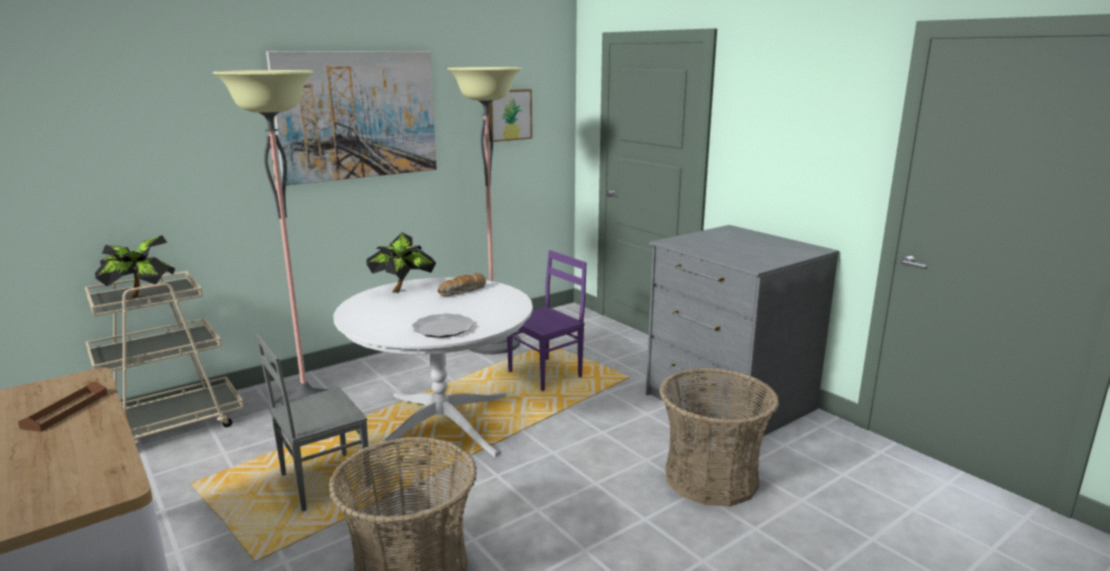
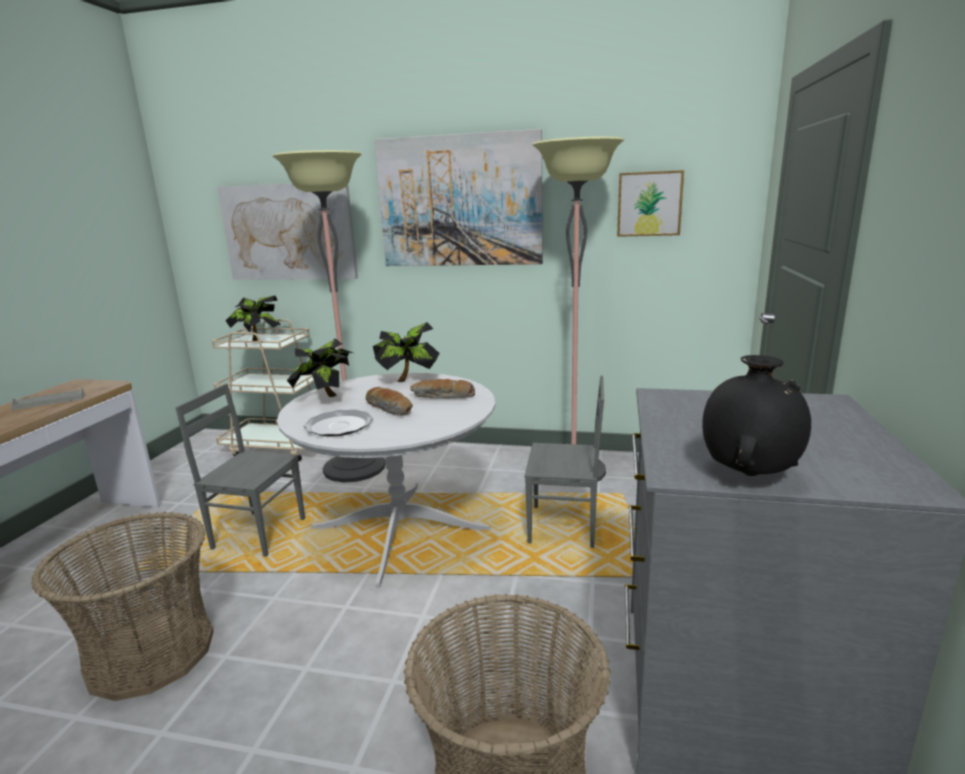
camera: 50 degrees right, 0 degrees up
(65, 410) = (49, 402): brown tray -> grey tray
(148, 156) = (289, 232): none -> picture
(371, 318) = (327, 398): none -> potted plant
(447, 308) = (390, 408): none -> bread
(546, 375) = (564, 527): purple chair -> grey chair
(773, 260) = (748, 474): none -> black vase

